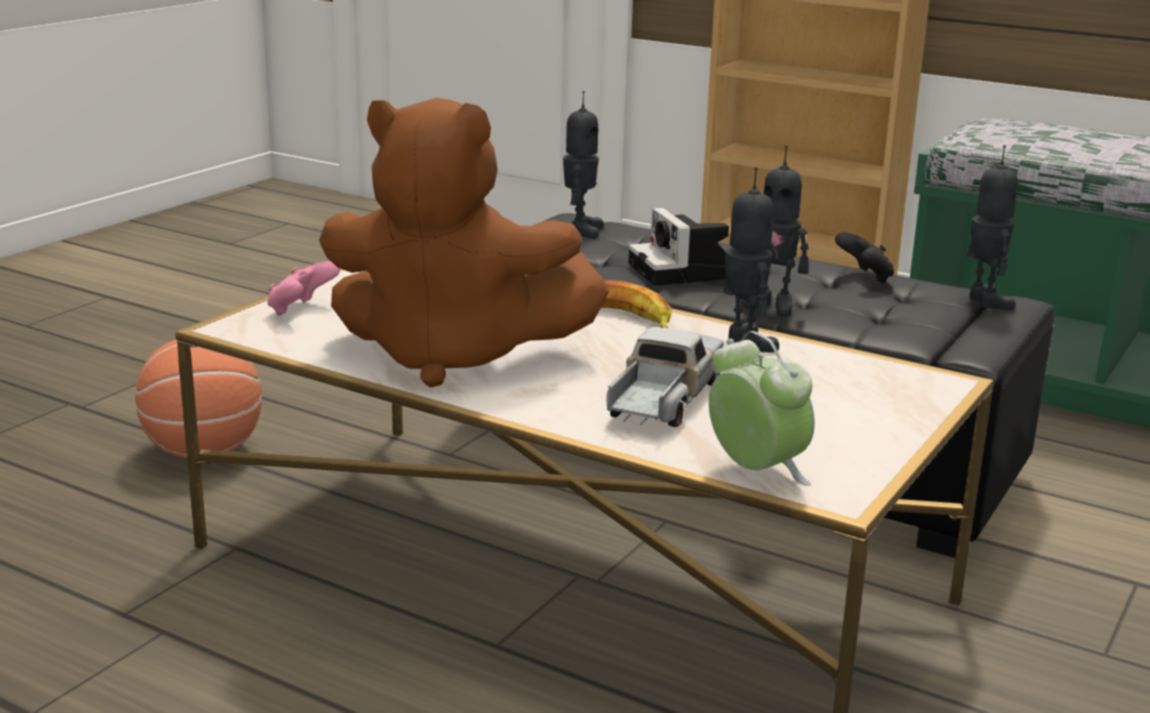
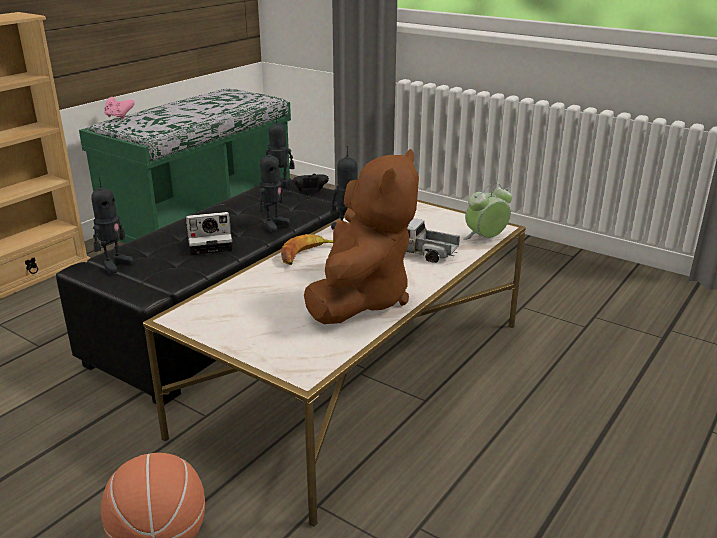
camera: 85 degrees left, 5 degrees up
(301, 310) = (276, 349): pink game controller -> pink game controller (119, 117)
(581, 230) = (115, 265): toy robot -> toy robot turned 105 degrees clockwise
(864, 277) = (239, 202): black game controller -> black game controller (310, 192)

